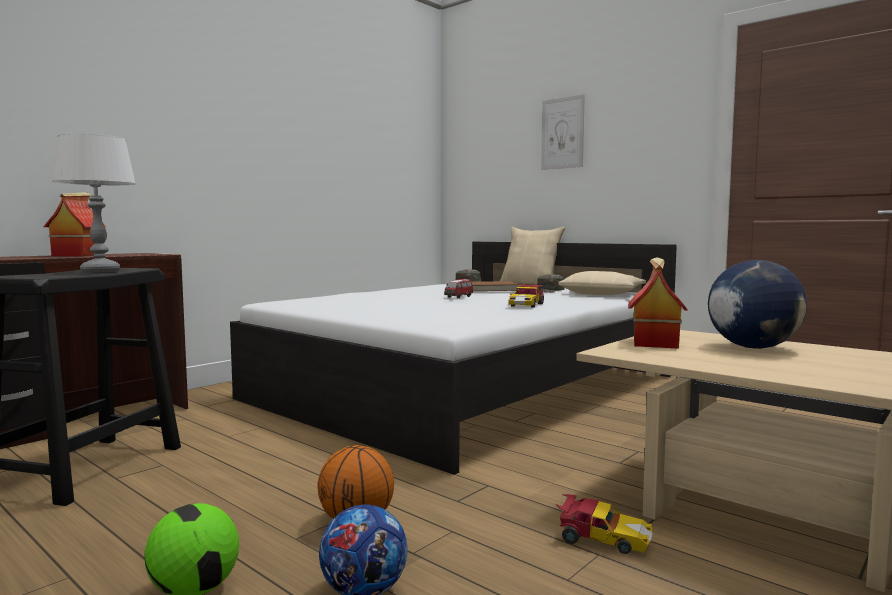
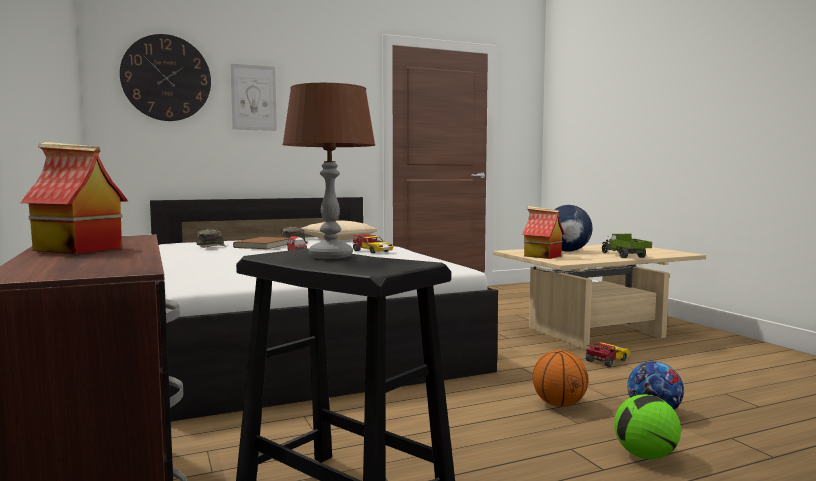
camera: 65 degrees left, 0 degrees up
(100, 271) = (330, 256): white table lamp -> brown table lamp
(492, 127) = (166, 78): none -> wall clock
(530, 284) = (235, 239): beige pillow -> none
(788, 371) = (624, 256): none -> toy truck

